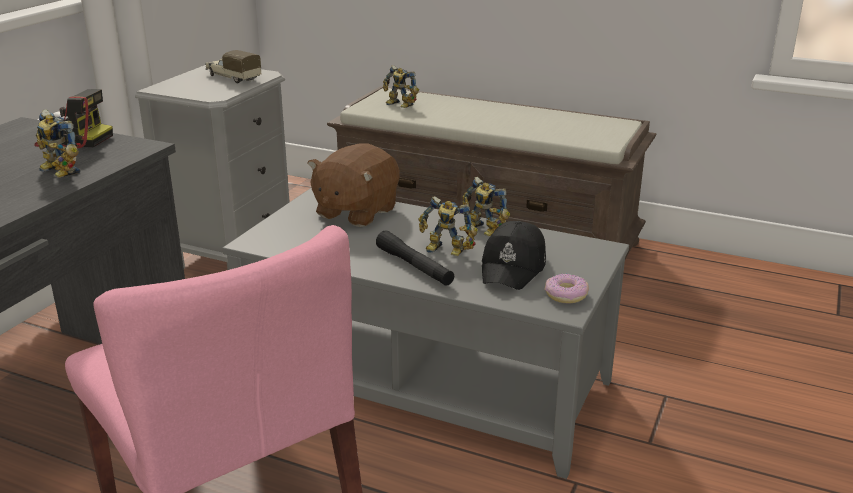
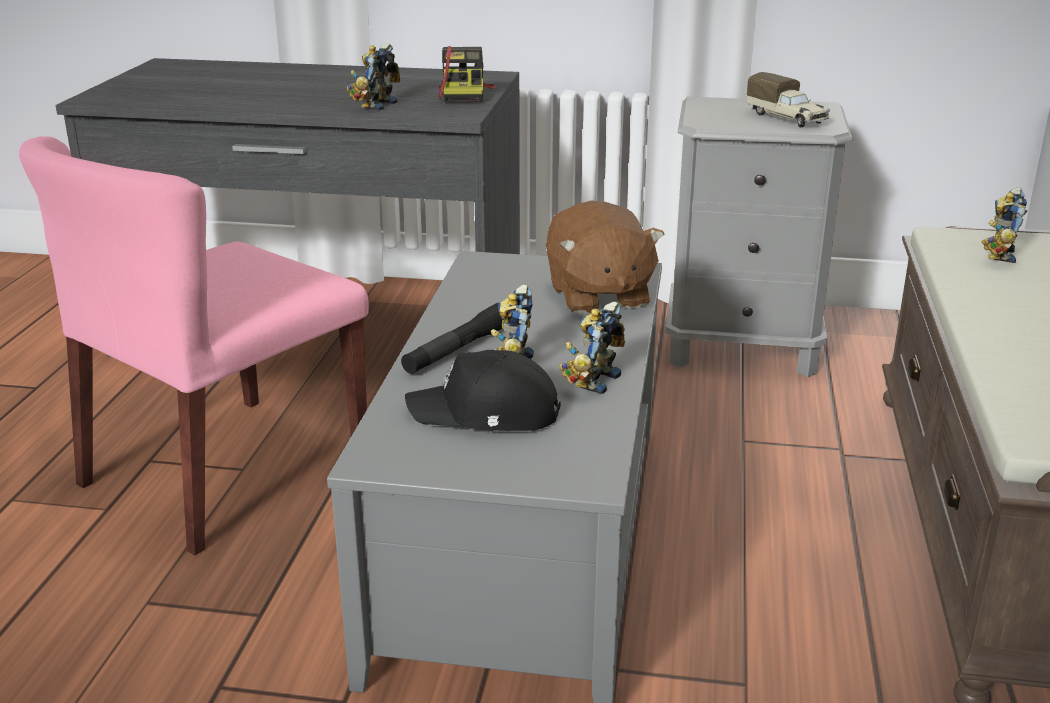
camera: 75 degrees right, 0 degrees up
(232, 78) = (787, 118): toy truck -> toy truck turned 120 degrees clockwise
(355, 212) = (597, 296): brown plush toy -> brown plush toy turned 120 degrees counterclockwise
(565, 295) = (416, 458): donut -> none

